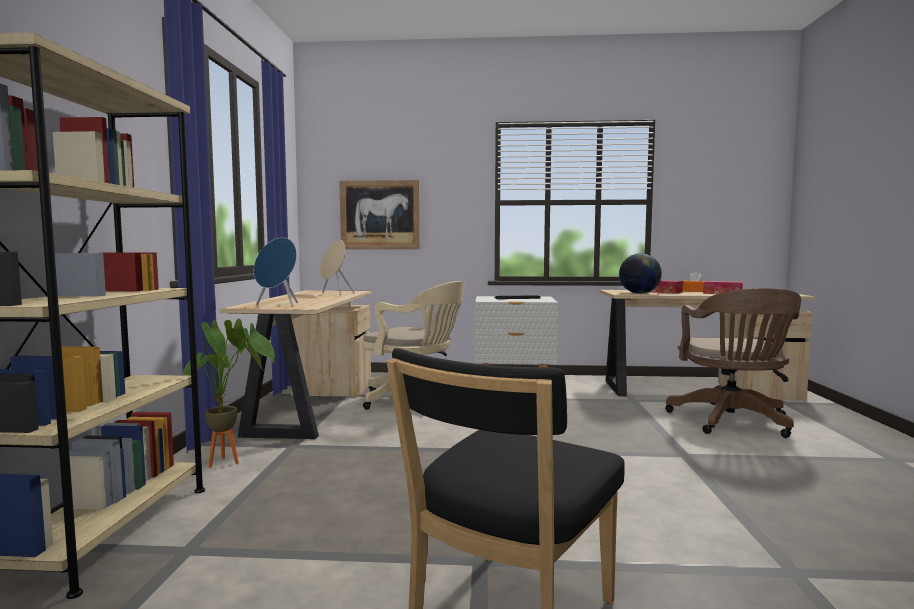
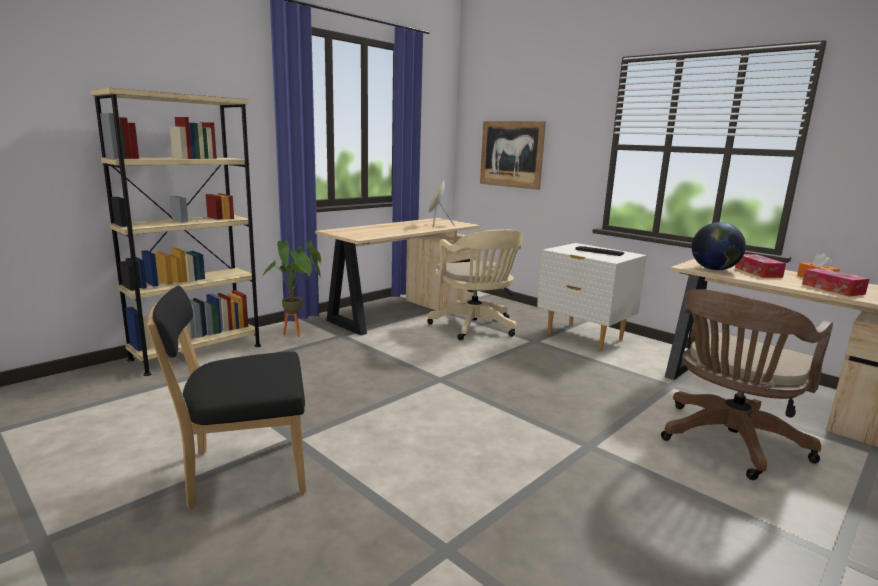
camera: 40 degrees right, 10 degrees up
(278, 305) = (353, 233): blue speaker -> none

